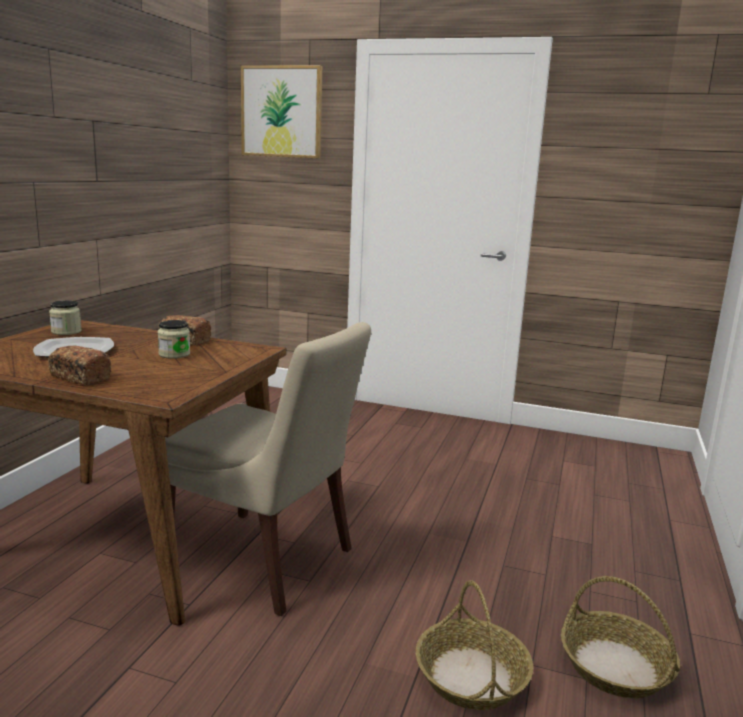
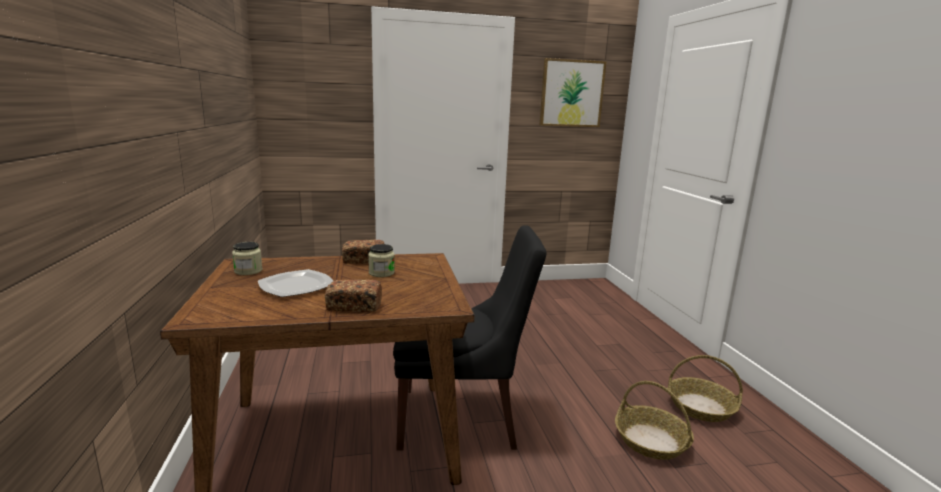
camera: 30 degrees left, 0 degrees up
(265, 561) = (462, 417): beige chair -> black chair
(281, 112) = (306, 61): picture -> picture (571, 93)

